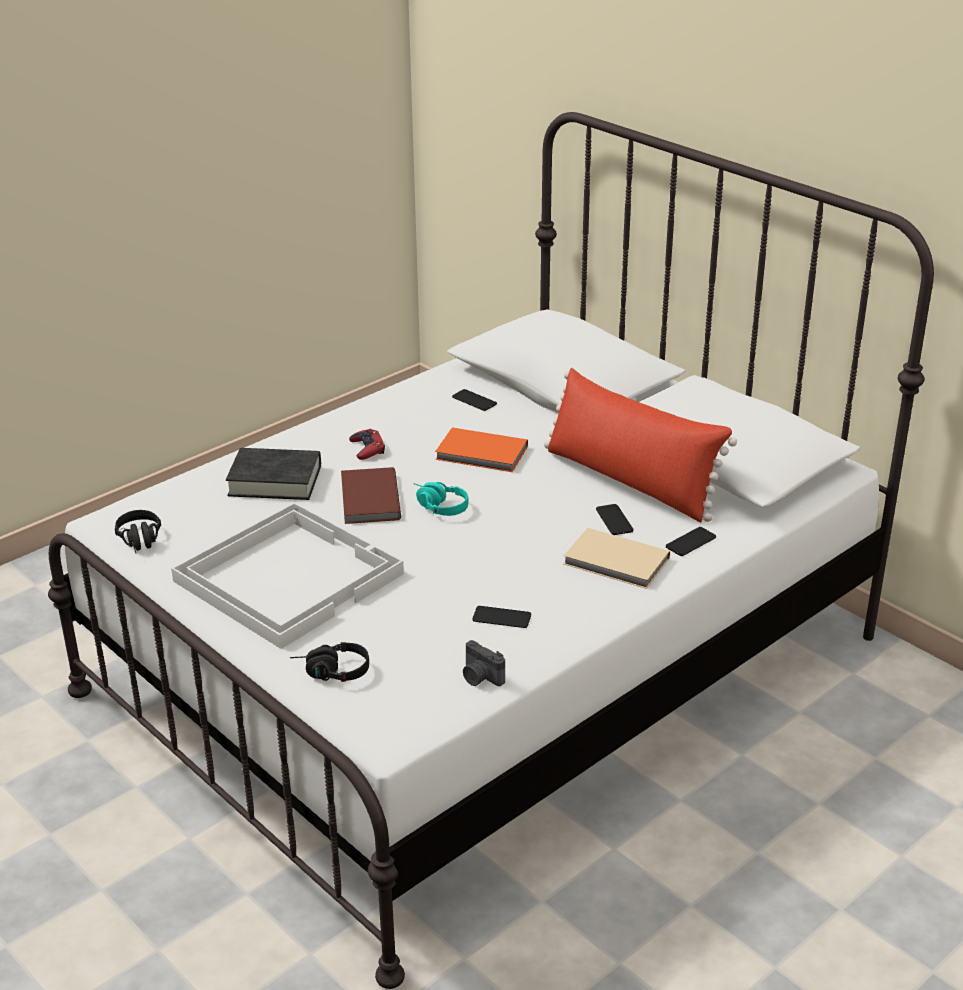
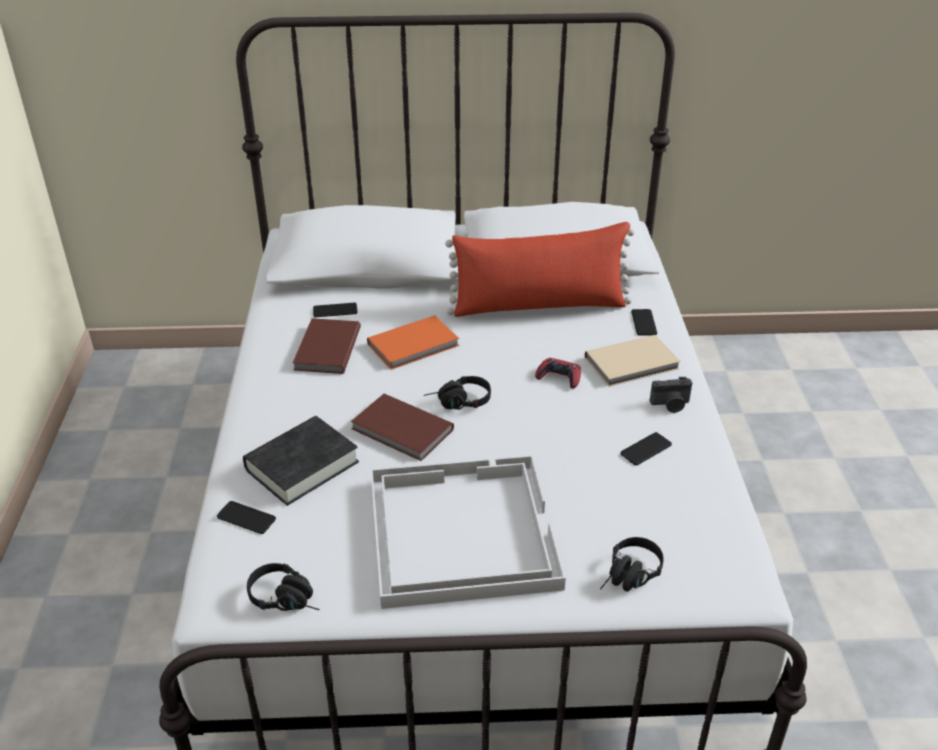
camera: 50 degrees left, 5 degrees up
(367, 448) = (326, 393): red game controller -> red game controller (559, 377)
(419, 422) = (325, 349): none -> brown book
(436, 506) = (458, 403): turquoise headphones -> black headphones
(480, 677) = (713, 499): camera -> camera (670, 405)
(614, 520) = (579, 337): phone -> phone (246, 518)

